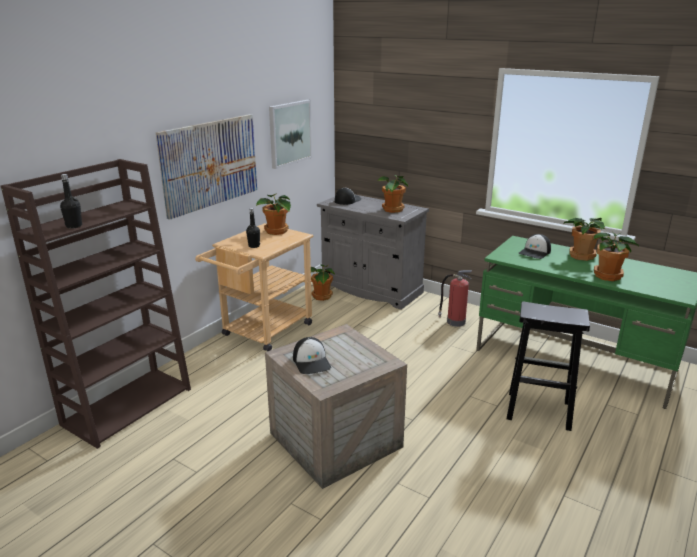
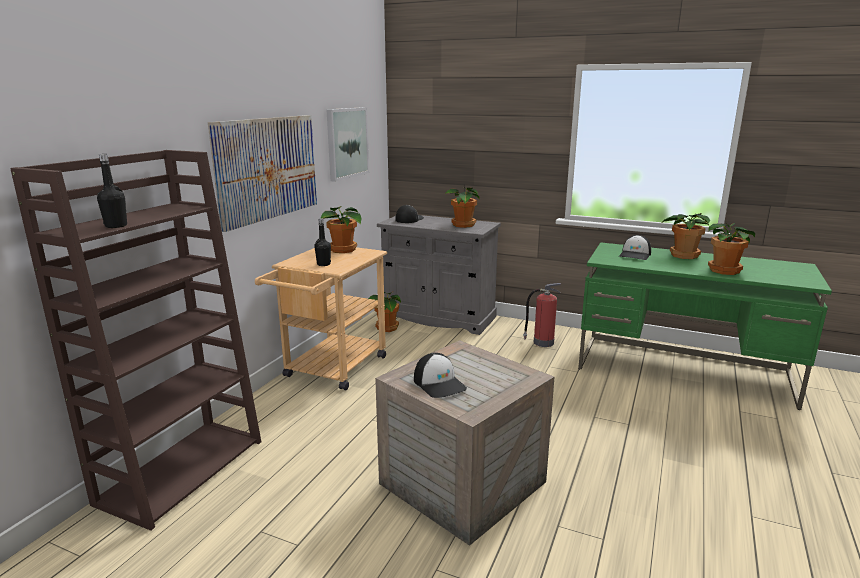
camera: 10 degrees left, 5 degrees down
(537, 410) = (673, 425): black stool -> none

